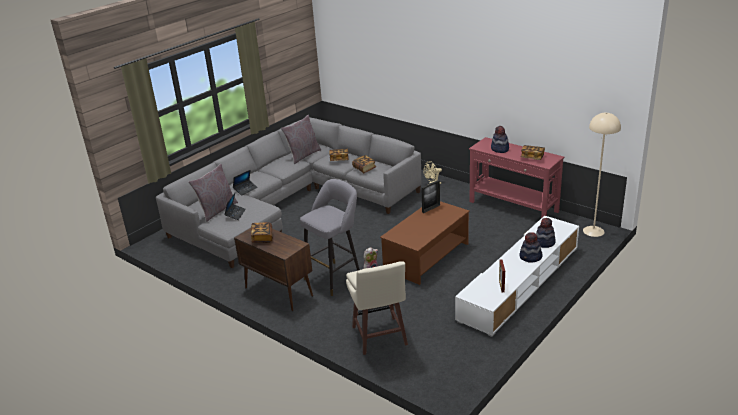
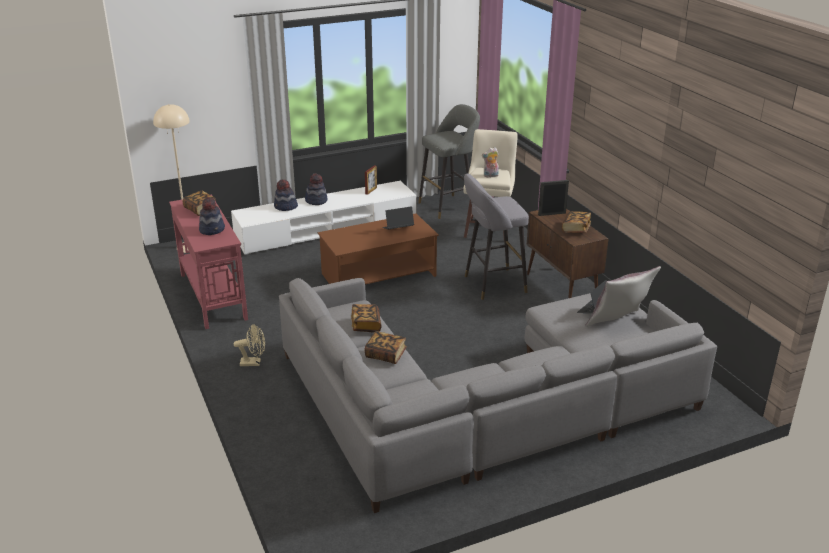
camera: 155 degrees left, 0 degrees up
(245, 189) = (565, 349): laptop -> laptop (398, 229)
(303, 155) = (434, 391): grey pillow -> none
(431, 208) = (353, 245): picture frame -> picture frame (552, 214)
(445, 357) = (449, 206): none -> grey stool

